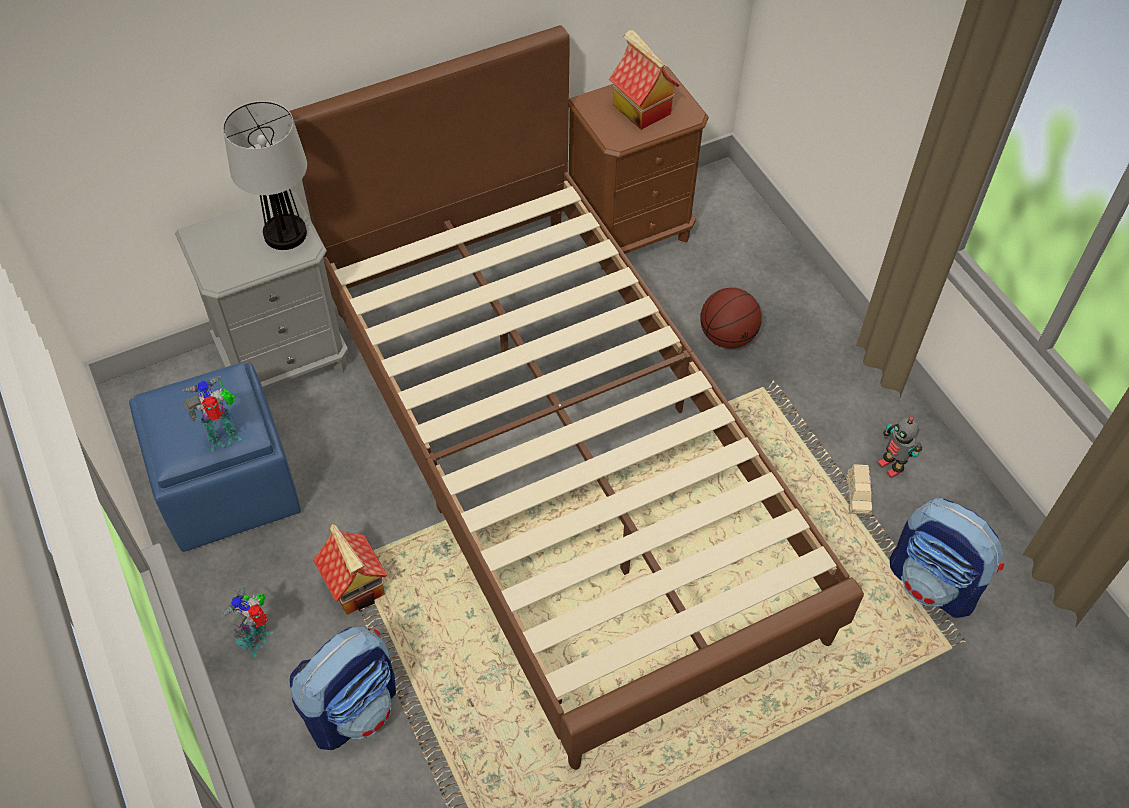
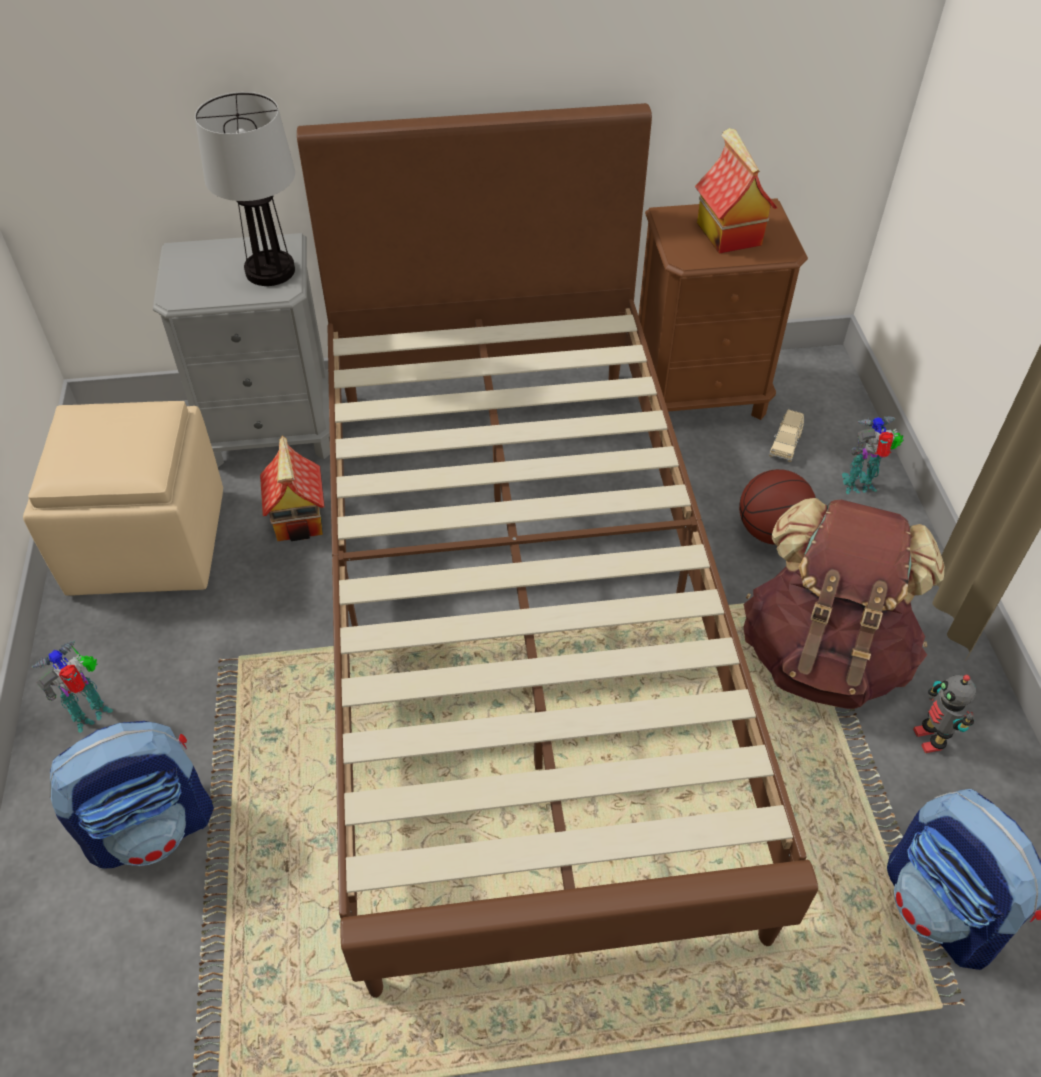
camera: 20 degrees right, 5 degrees down
(225, 438) = (118, 470): toy robot -> toy robot (860, 486)
(229, 485) = (150, 541): blue ottoman -> beige ottoman
(356, 586) = (226, 688): toy house -> toy house (299, 519)
(797, 425) = (823, 654): none -> brown backpack
(857, 496) = (872, 762): beige toy car -> beige toy car (785, 445)

